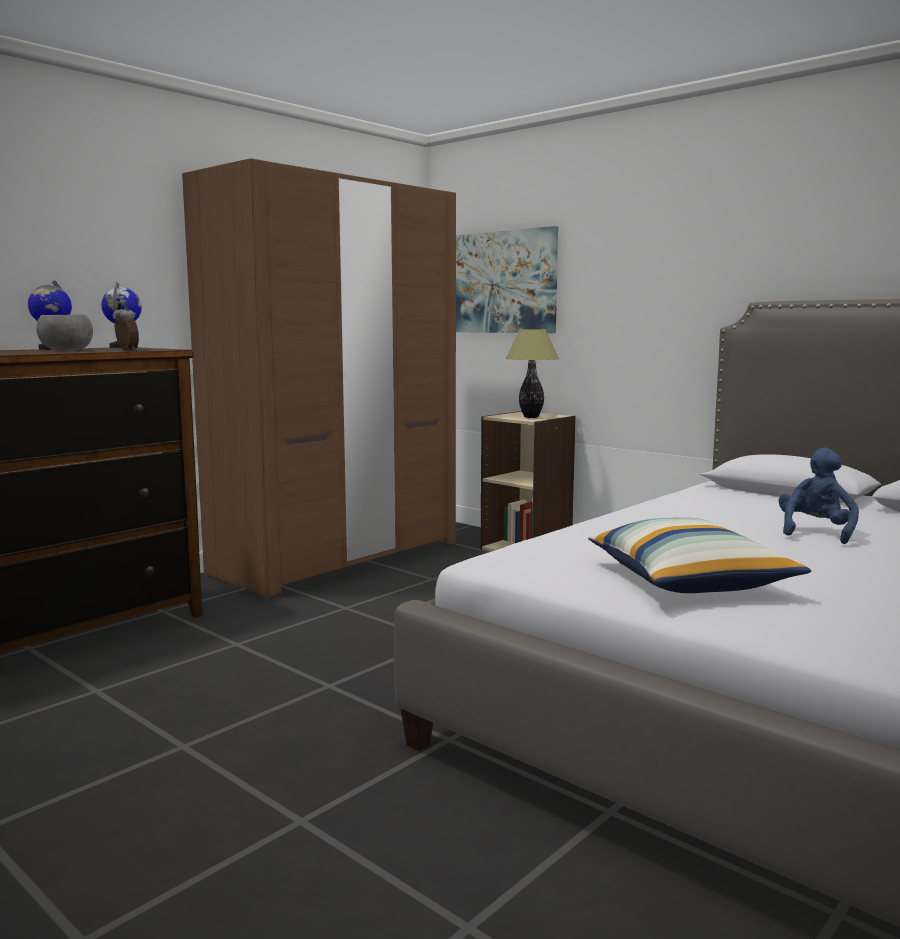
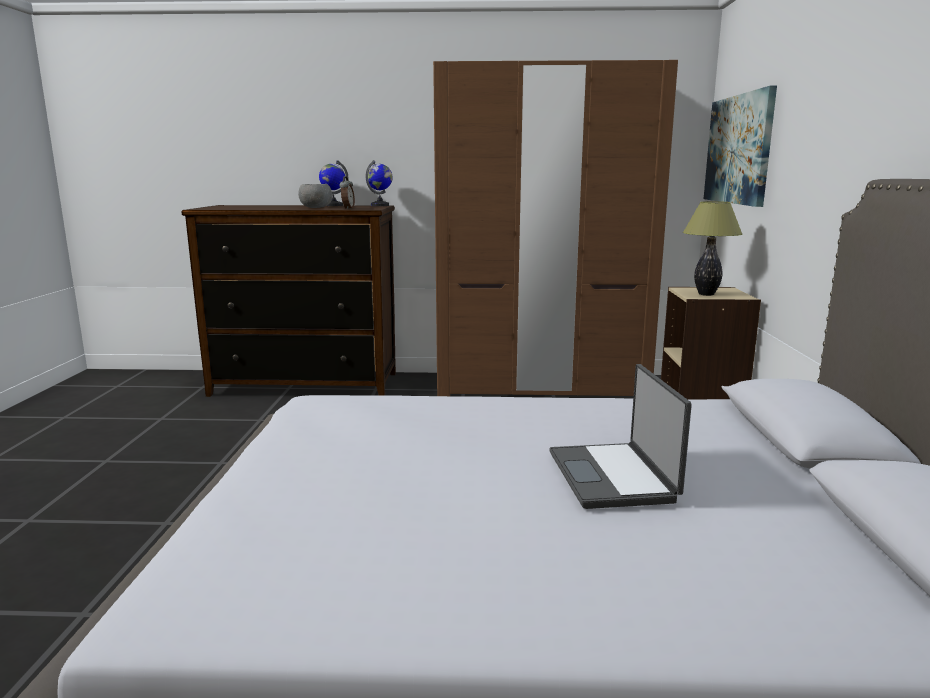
camera: 50 degrees right, 5 degrees up
(690, 582) = (340, 462): pillow -> none
(815, 532) = (613, 477): blue plush toy -> laptop

